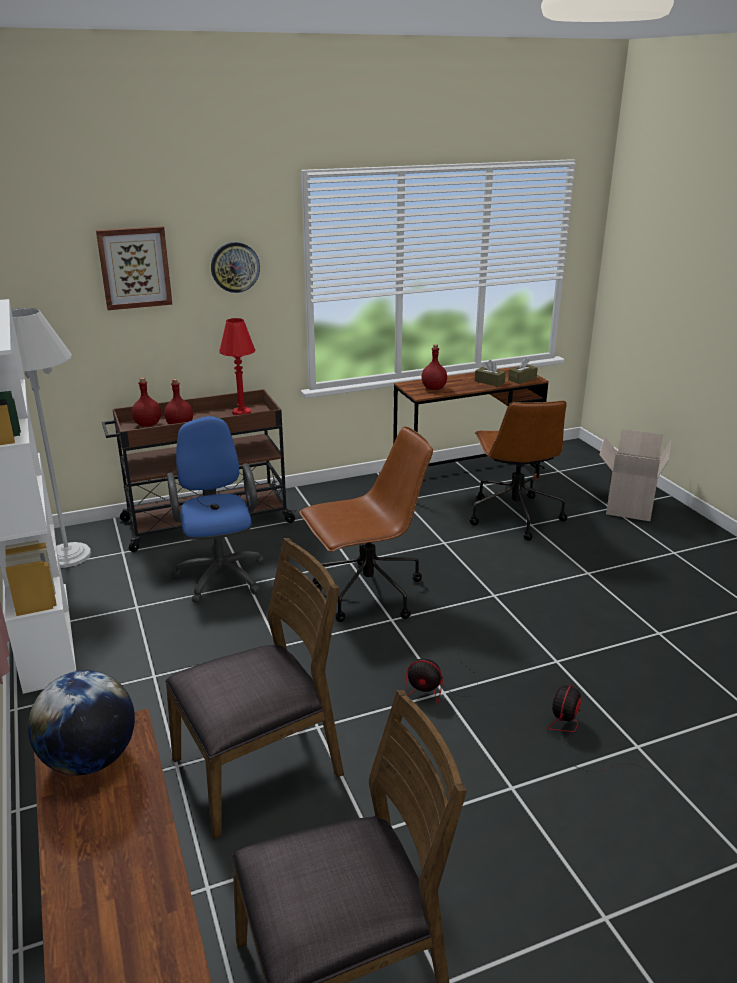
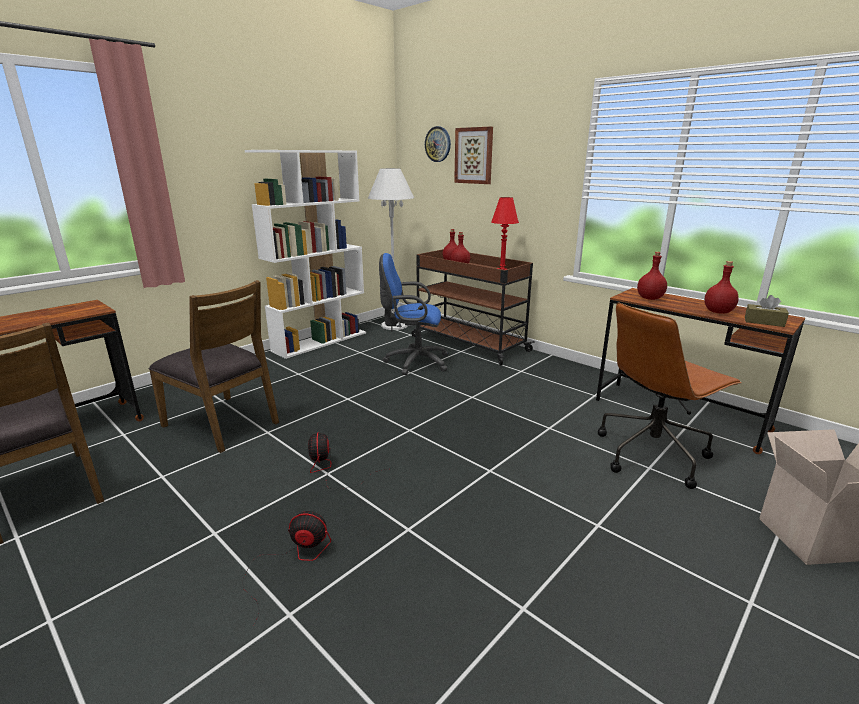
camera: 65 degrees right, 5 degrees down
(90, 759) = (73, 309): globe -> none
(220, 573) = (413, 362): blue office chair -> blue office chair turned 135 degrees counterclockwise
(235, 267) = (533, 161): wall clock -> wall clock (438, 144)
(366, 594) = (435, 413): brown office chair -> none
(489, 382) = (718, 312): brown tissue box -> red bottle

